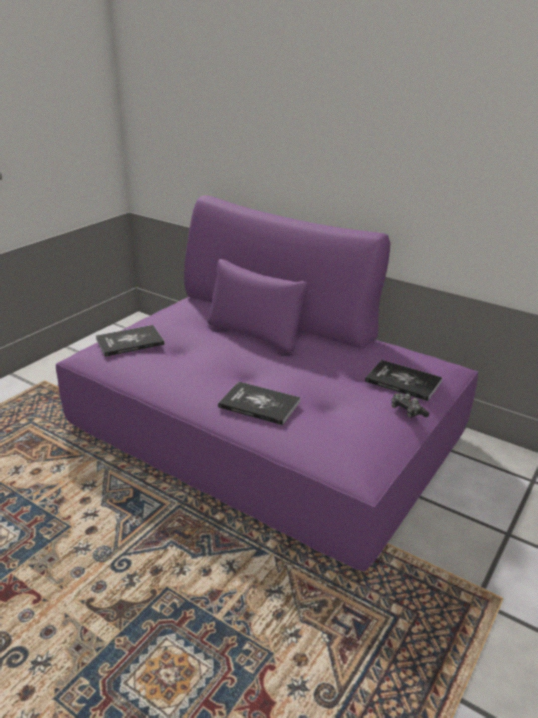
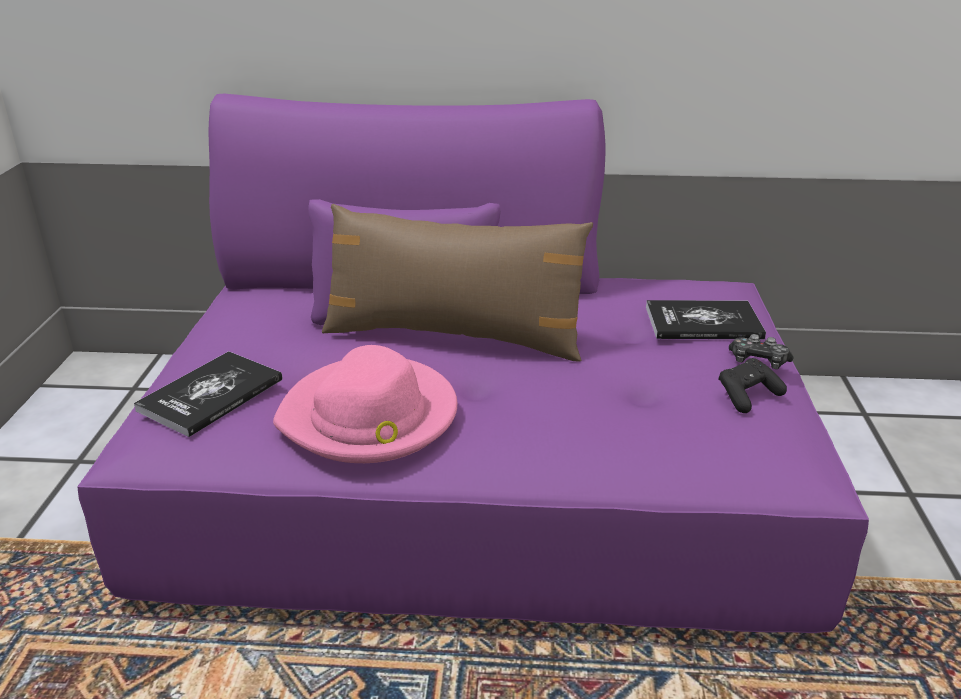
camera: 30 degrees left, 0 degrees up
(182, 372) = (370, 417): none -> pink hat
(259, 404) = (555, 425): book -> none
(262, 348) = (453, 336): none -> brown pillow
(376, 425) = (747, 396): none -> black game controller

